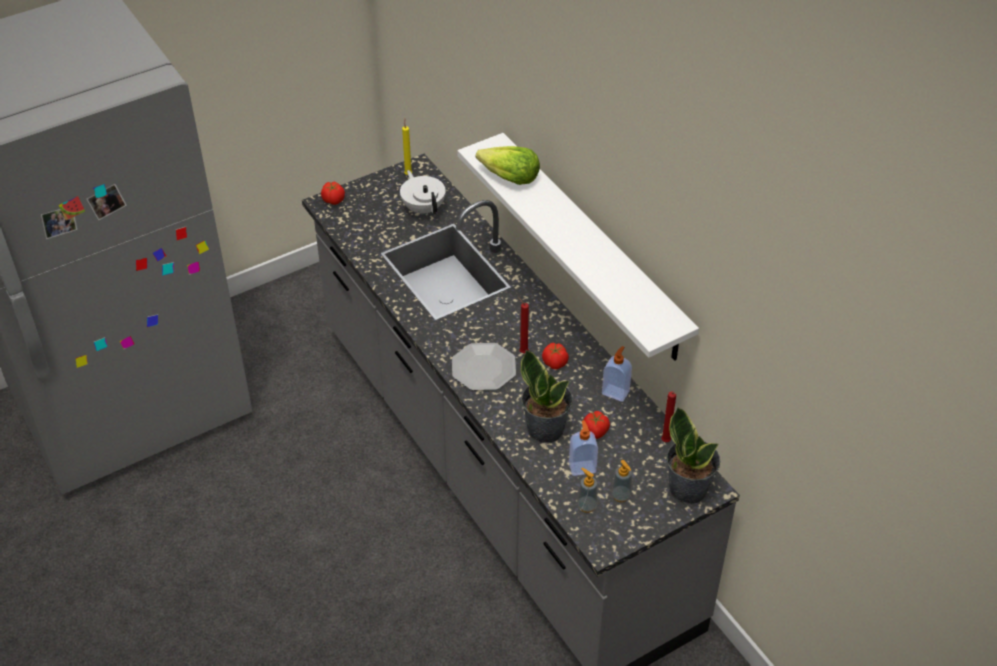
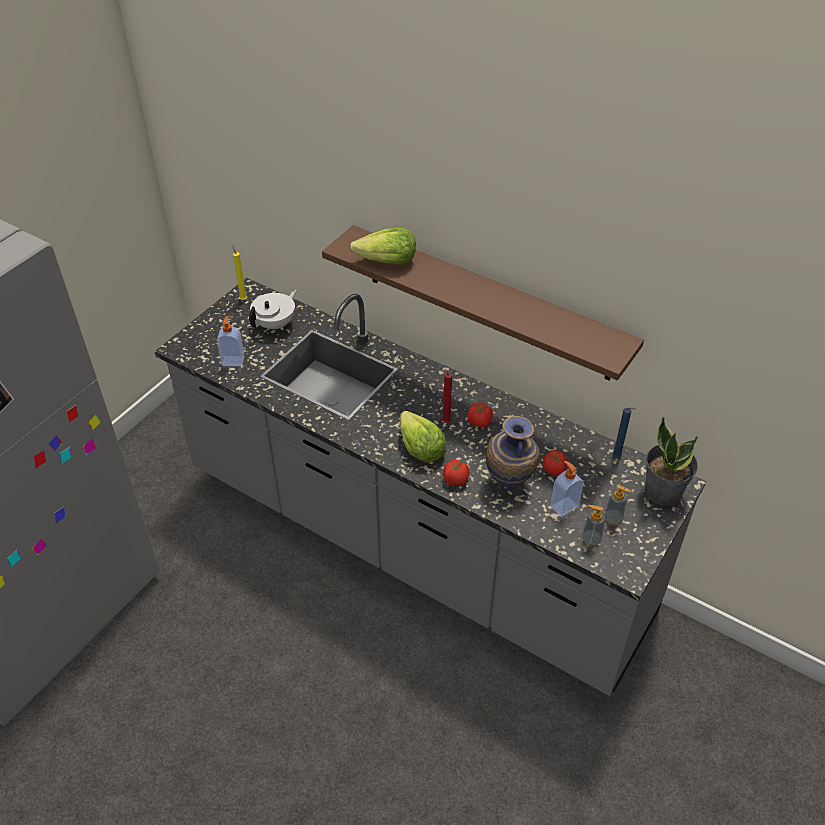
camera: 25 degrees left, 0 degrees up
(333, 200) = (186, 343): tomato -> tomato (456, 480)
(423, 208) = (275, 324): white teapot -> white teapot turned 90 degrees clockwise
(483, 368) = (420, 448): plate -> lettuce
(545, 428) = (510, 483): potted plant -> vase
(592, 247) = (487, 303): white shelf -> brown shelf
(616, 392) = (547, 429): soap dispenser -> soap dispenser (233, 360)
(666, 442) = (617, 458): red candle -> blue candle

